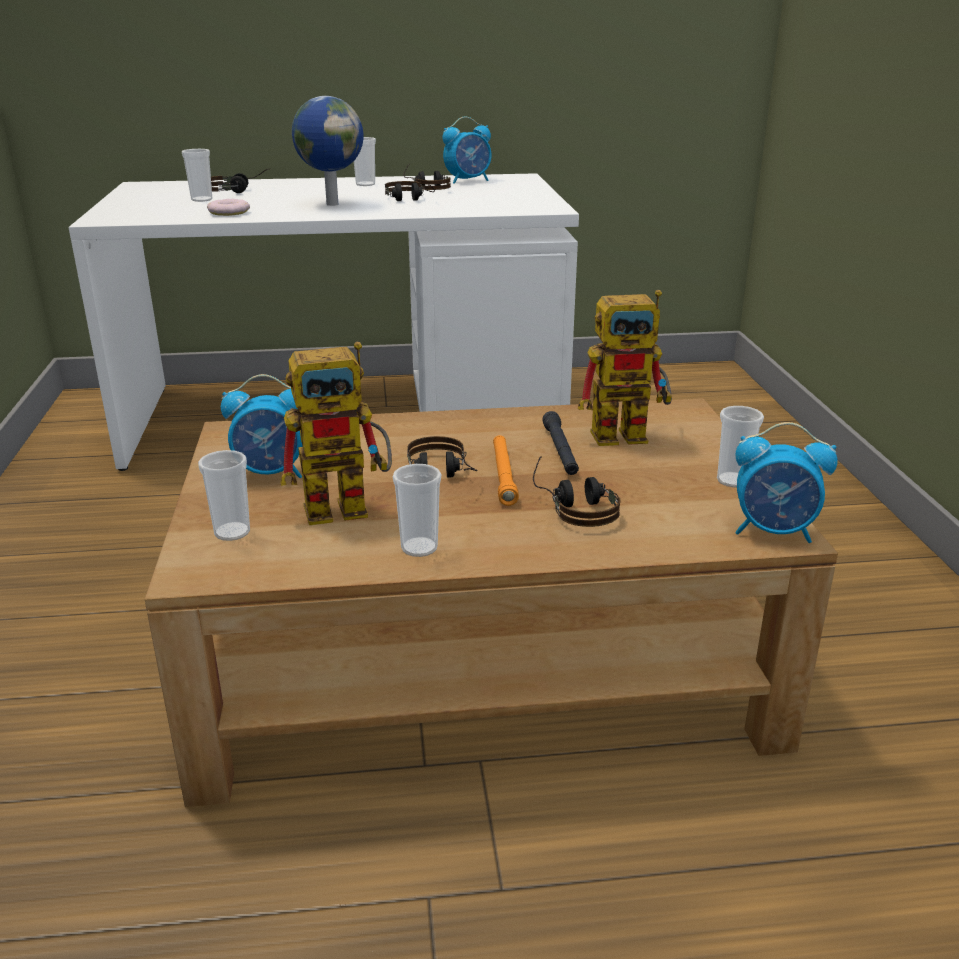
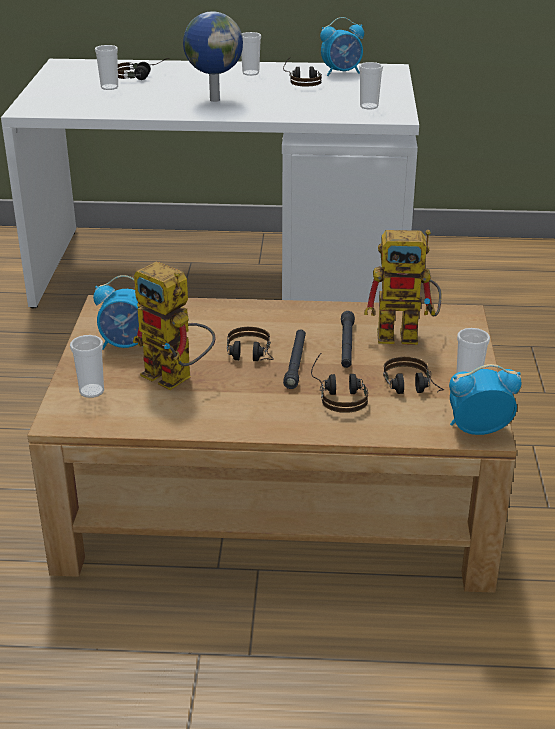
camera: 10 degrees right, 5 degrees up
(228, 212) = (128, 106): donut -> none
(349, 506) = (177, 378): toy robot -> toy robot turned 45 degrees clockwise
(409, 200) = (281, 97): headphones -> headphones (412, 390)
(419, 548) = (216, 416): cup -> cup (369, 106)
(503, 475) = (295, 363): orange flashlight -> black flashlight
(774, 532) = (477, 429): alarm clock -> alarm clock turned 150 degrees clockwise

